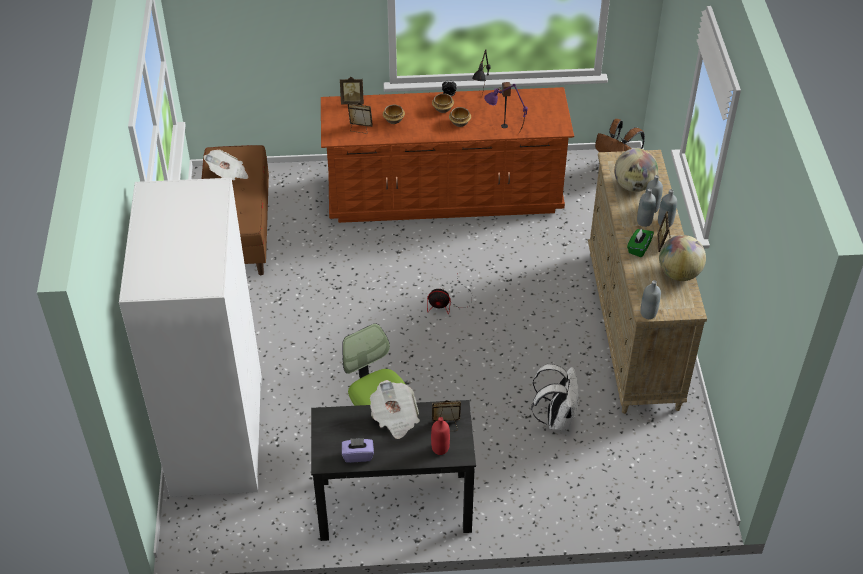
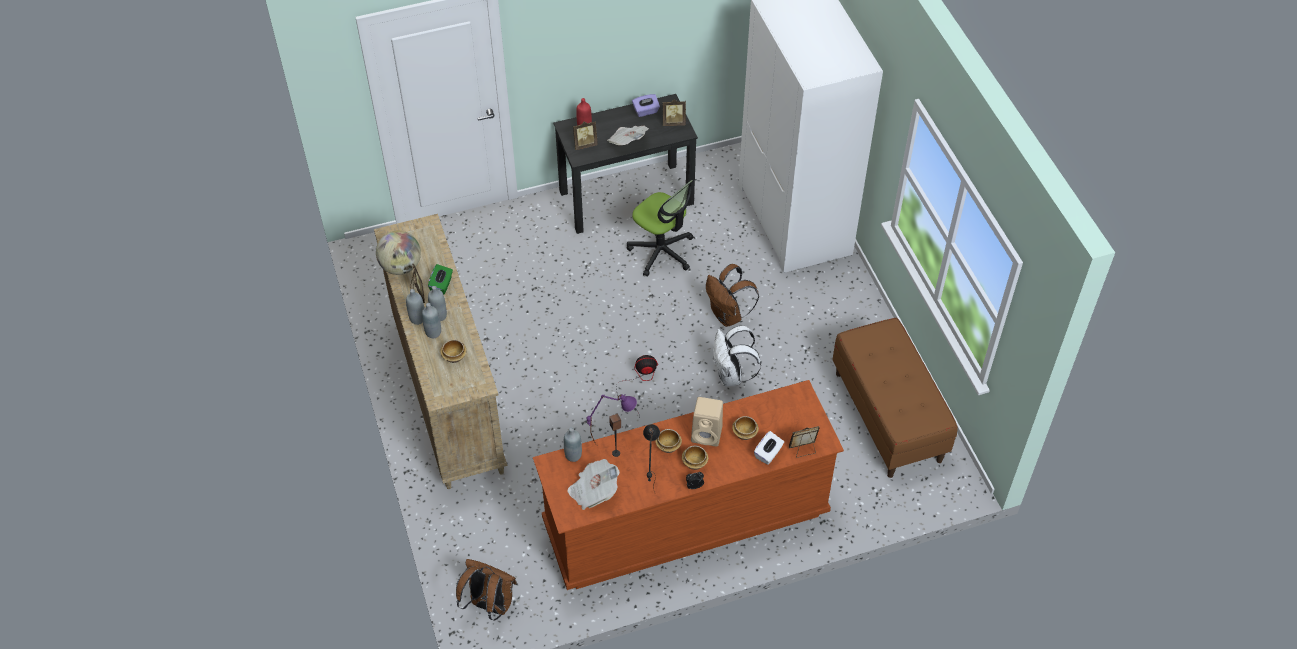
camera: 165 degrees right, 5 degrees up
(228, 174) = (910, 394): newspaper -> newspaper (593, 491)
(337, 346) = (728, 315): none -> brown backpack
(360, 129) = (777, 412): picture frame -> picture frame (673, 122)
(381, 104) = (768, 454): none -> white tissue box
(424, 124) = (707, 434): none -> beige speaker
(556, 418) = (508, 292): white backpack -> white backpack (731, 376)
(633, 186) = (454, 356): globe -> bowl
(648, 313) = (427, 222): grey bottle -> grey bottle (573, 455)

